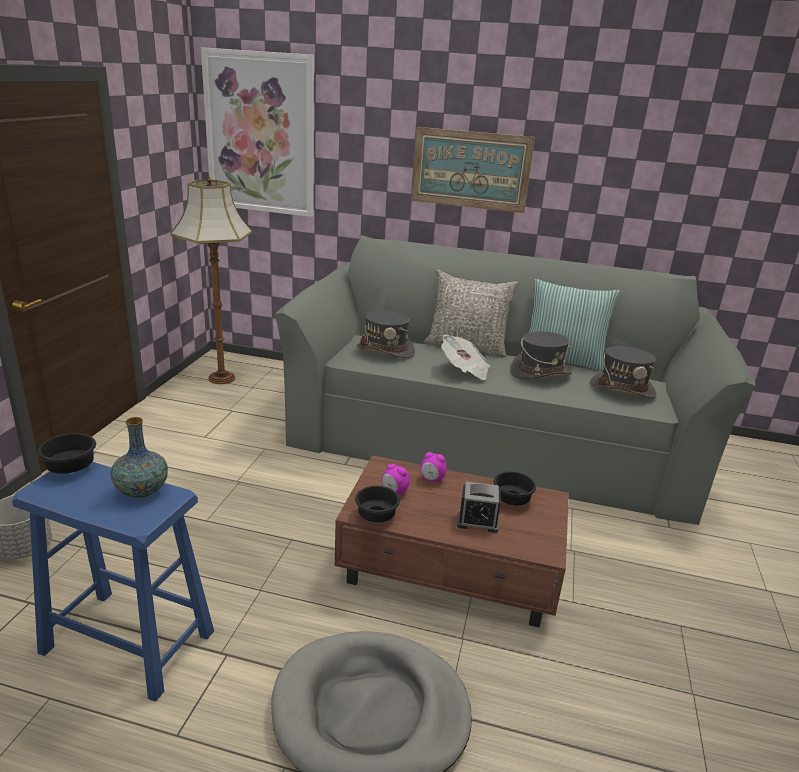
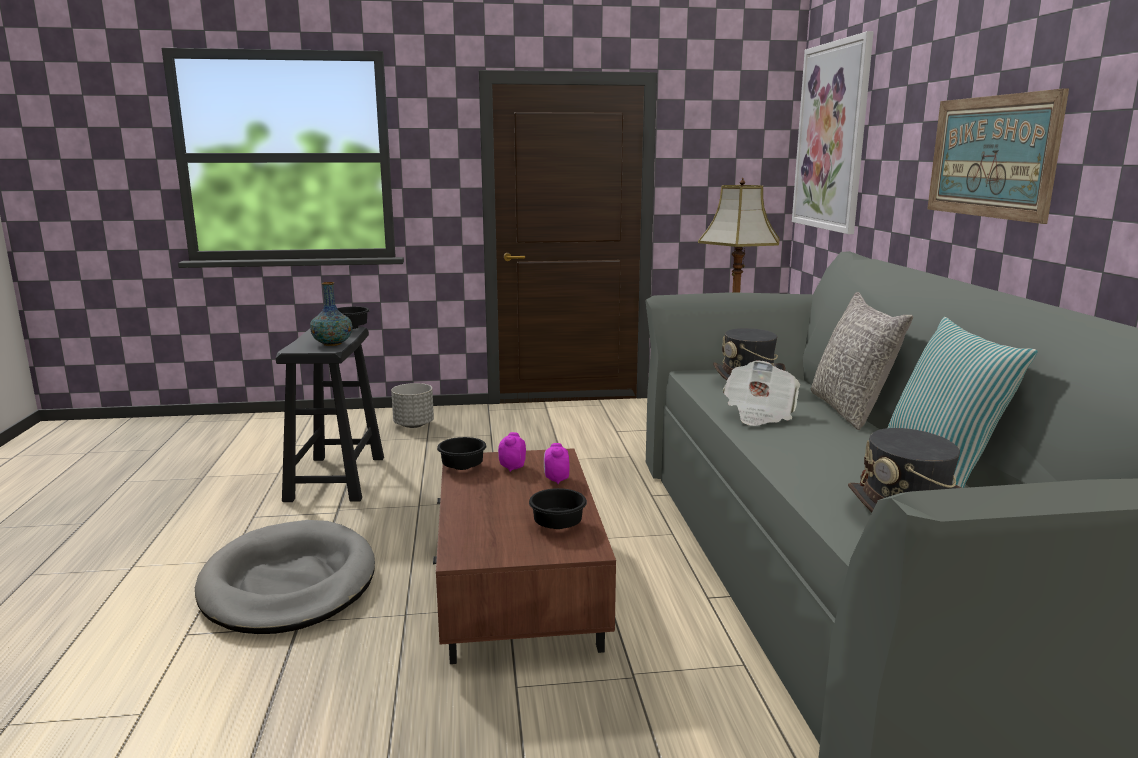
camera: 70 degrees right, 10 degrees down
(127, 641) = (336, 478): blue stool -> black stool
(477, 521) = (493, 512): alarm clock -> none
(540, 373) = (839, 451): grey hat -> none

